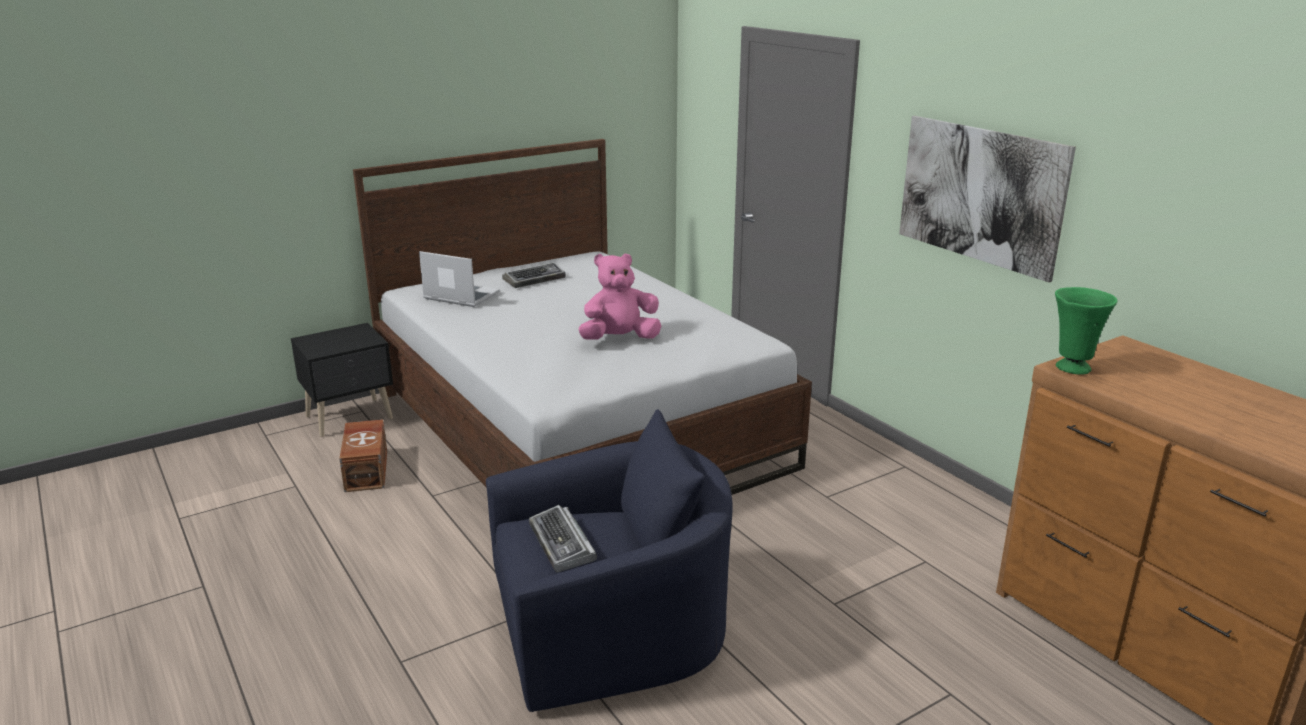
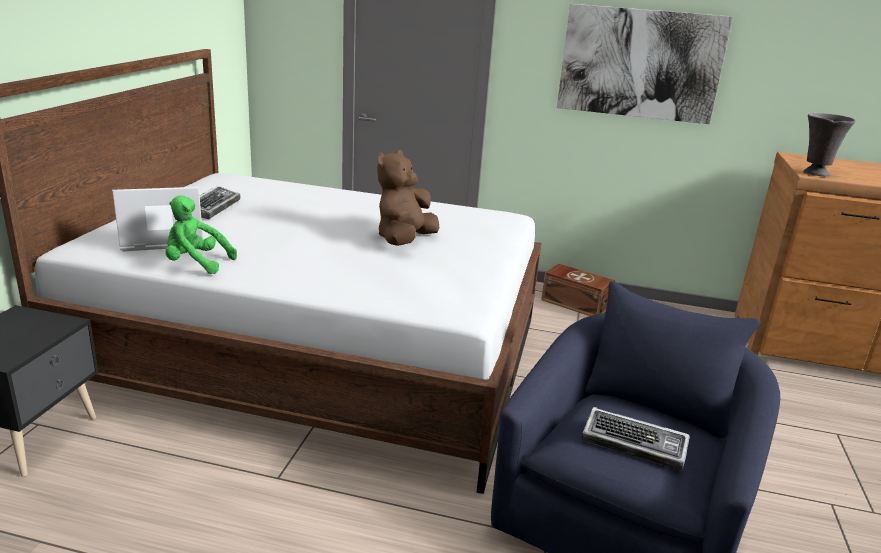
camera: 45 degrees left, 0 degrees up
(367, 470) = (155, 486): brown storage box -> brown storage box (575, 303)
(449, 318) = (196, 264): none -> green plush toy
(619, 339) = (404, 240): pink plush toy -> brown plush toy
(1071, 368) = (814, 173): green vase -> grey vase

